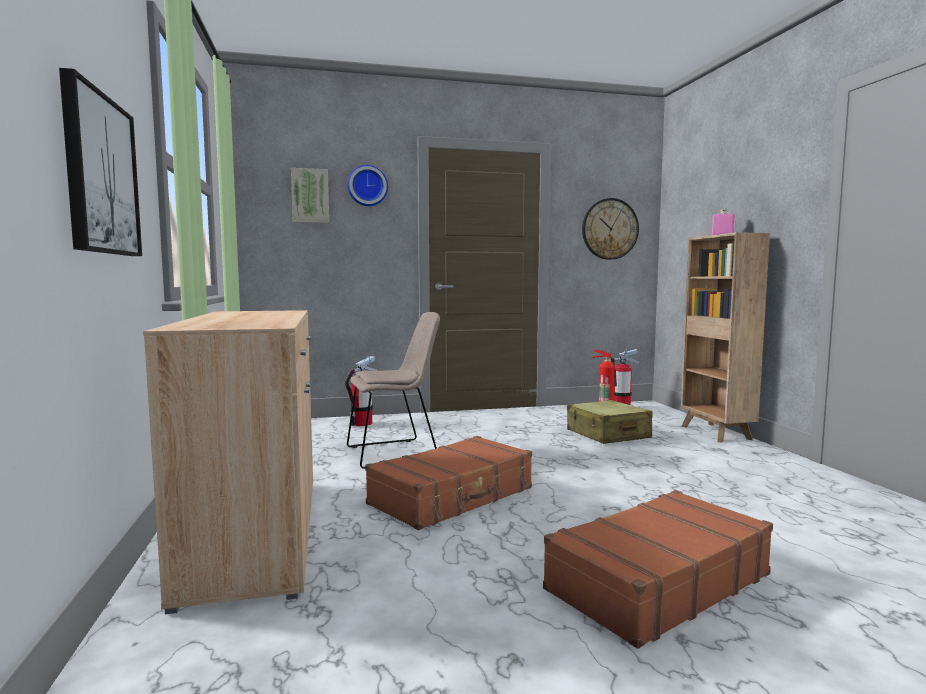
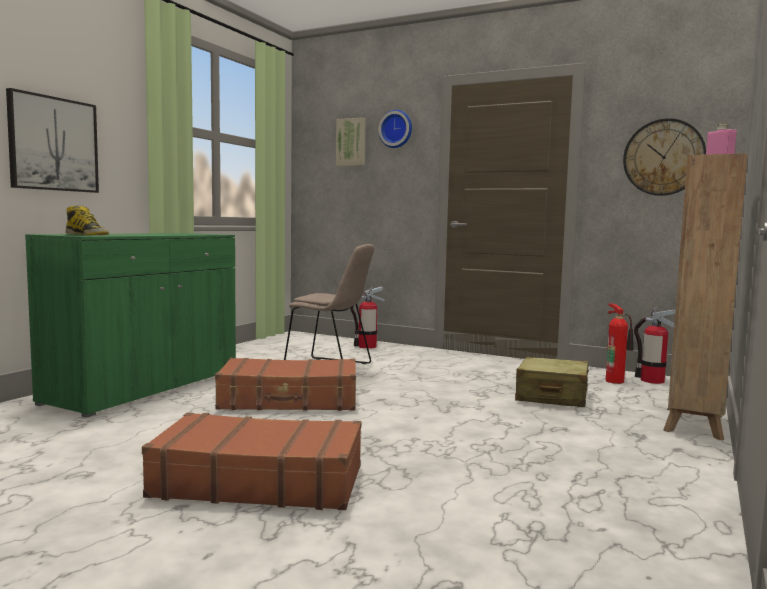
camera: 40 degrees right, 0 degrees up
(247, 324) = (87, 235): none -> boot
(256, 534) = (145, 387): beige cabinet -> green cabinet

